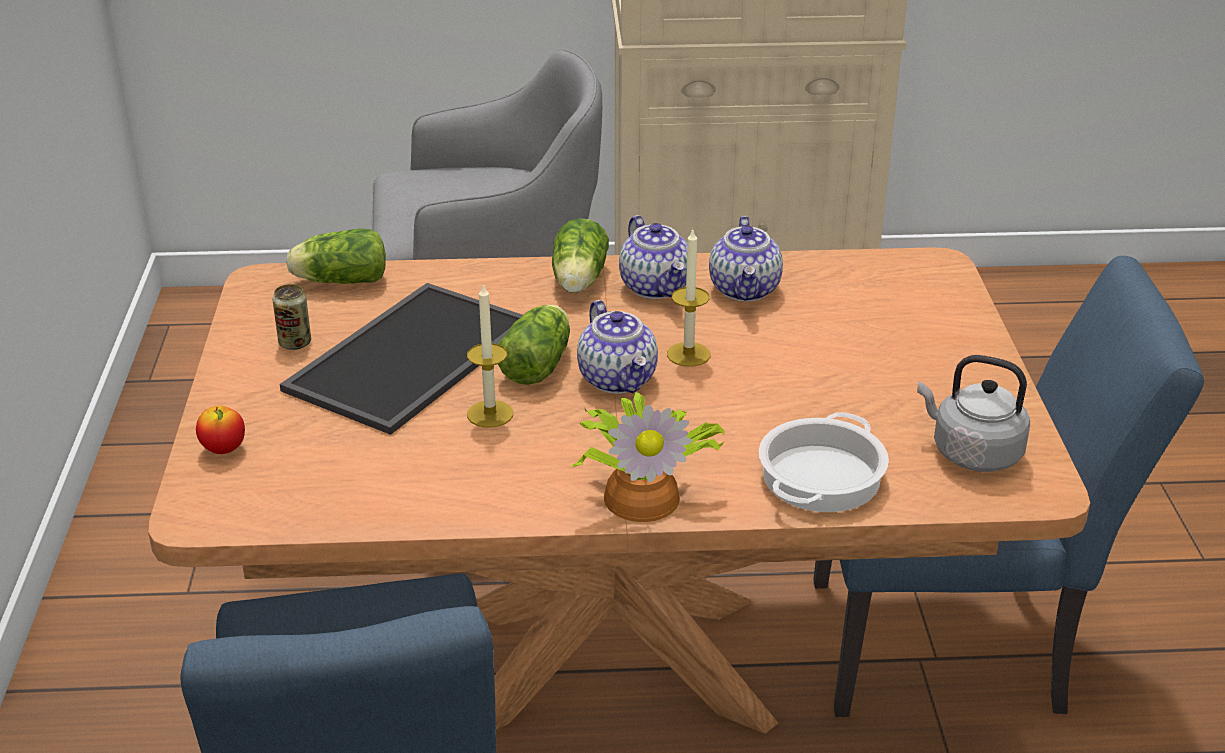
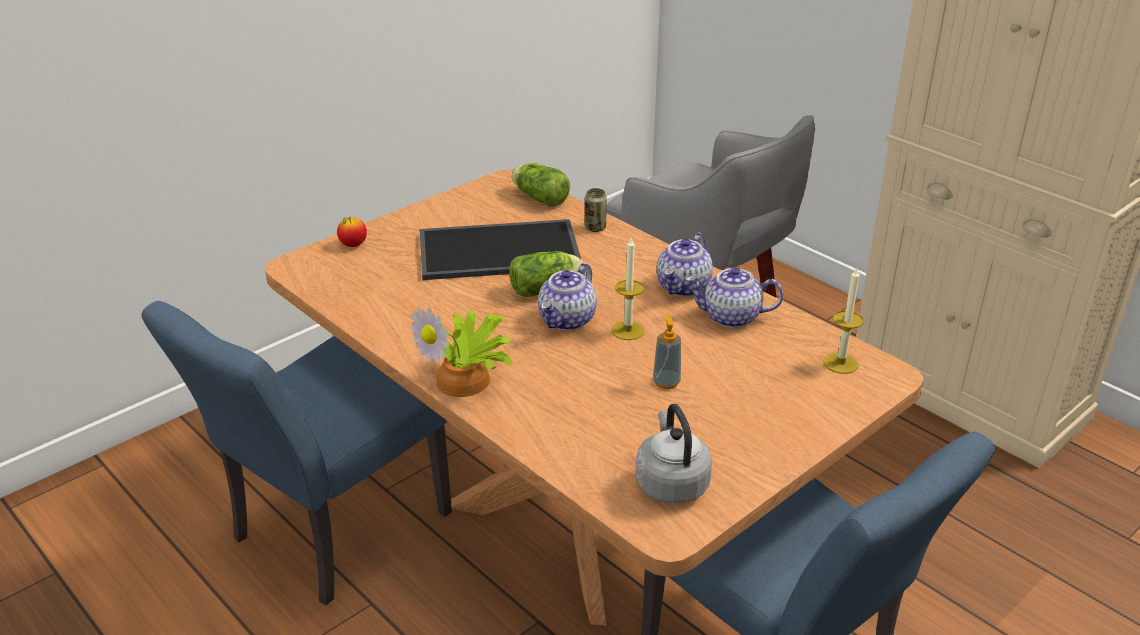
camera: 50 degrees right, 0 degrees up
(295, 343) = (466, 216): can -> can (595, 228)
(490, 414) = (479, 298): candle -> candle (840, 363)
(578, 282) = (648, 261): lettuce -> none
(745, 290) = (731, 317): teapot -> teapot turned 45 degrees clockwise
(807, 377) = (666, 382): none -> soap dispenser
(820, 476) = (564, 433): cooking pot -> none

